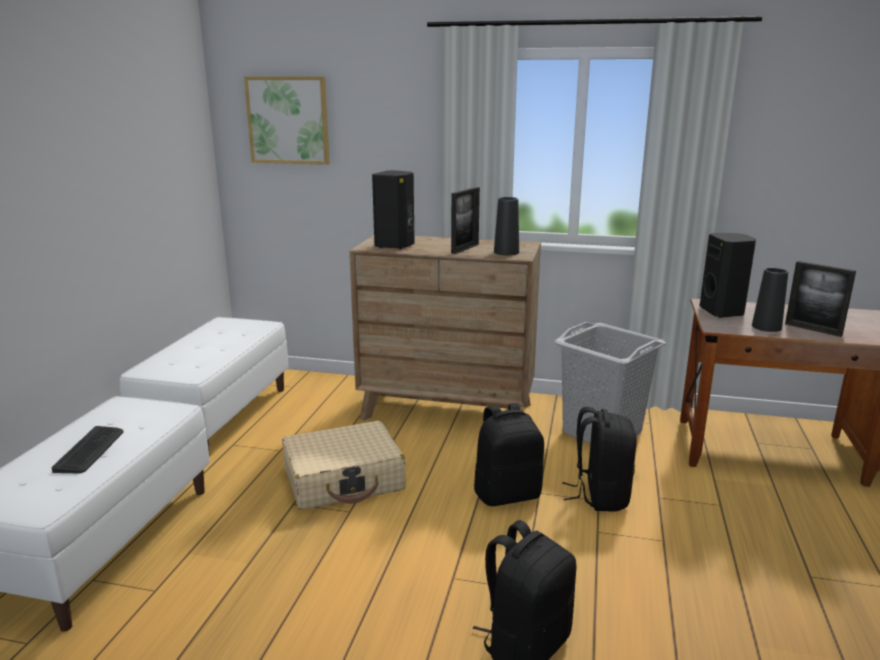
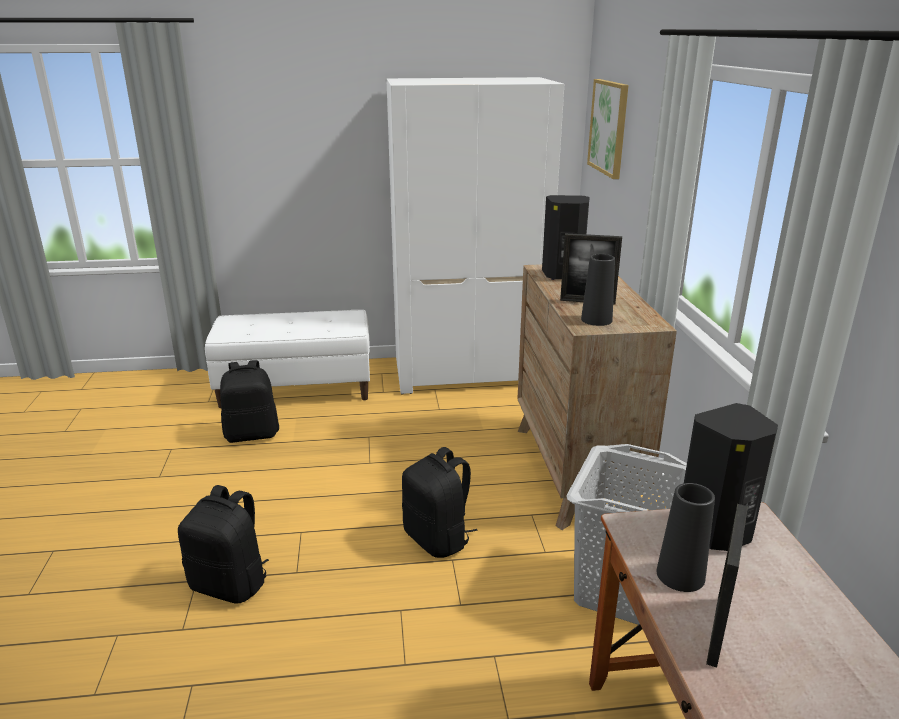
camera: 70 degrees right, 5 degrees up
(90, 450) = (289, 326): keyboard -> none
(217, 418) = (468, 371): white bench -> white wardrobe
(344, 479) = (413, 448): beige suitcase -> none
(600, 495) = (470, 605): black backpack -> black backpack (252, 434)

